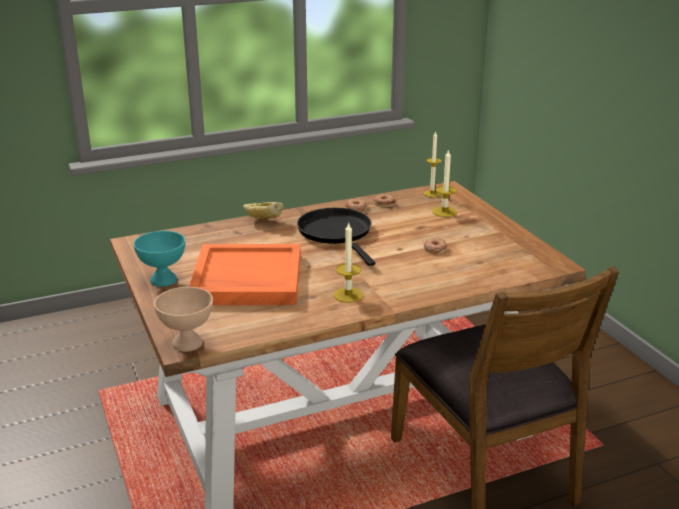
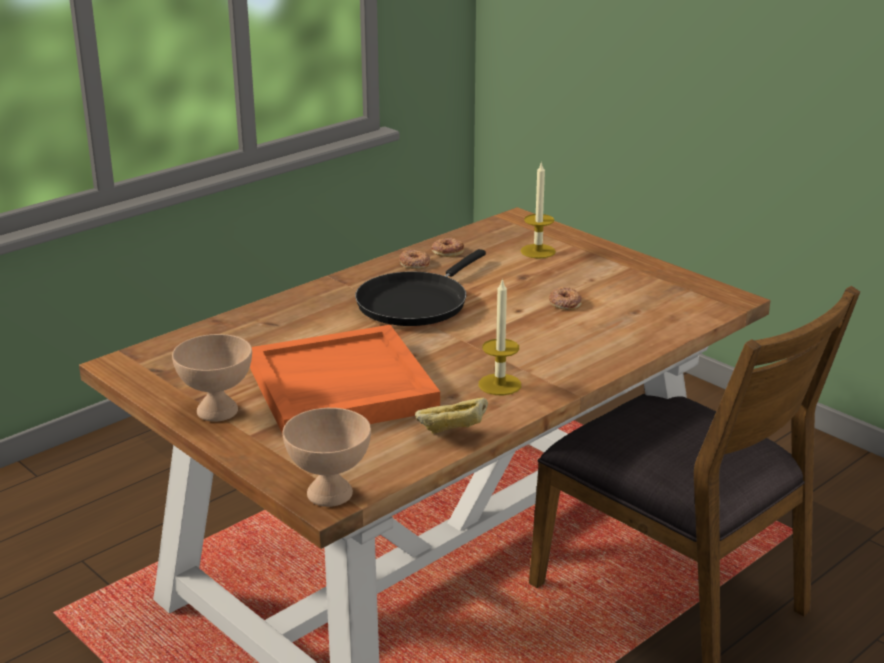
camera: 20 degrees left, 0 degrees up
(162, 280) = (216, 412): turquoise bowl -> beige bowl
(263, 221) = (297, 302): bread -> bread (451, 435)
(337, 233) = (416, 302): black frying pan -> black frying pan turned 105 degrees counterclockwise
(432, 194) = (502, 229): candle -> none

